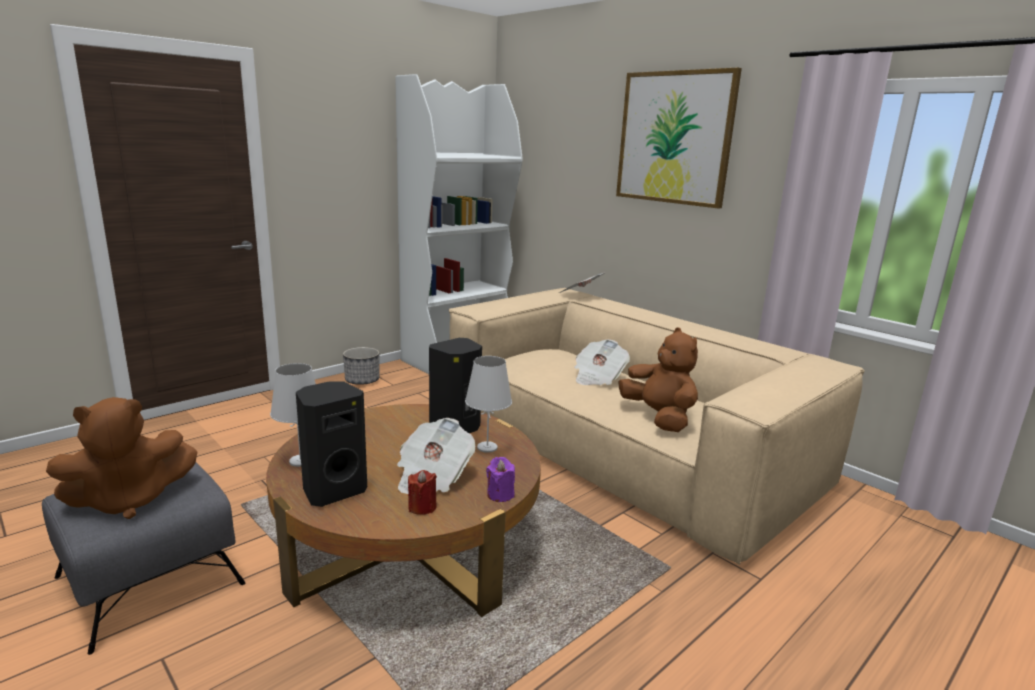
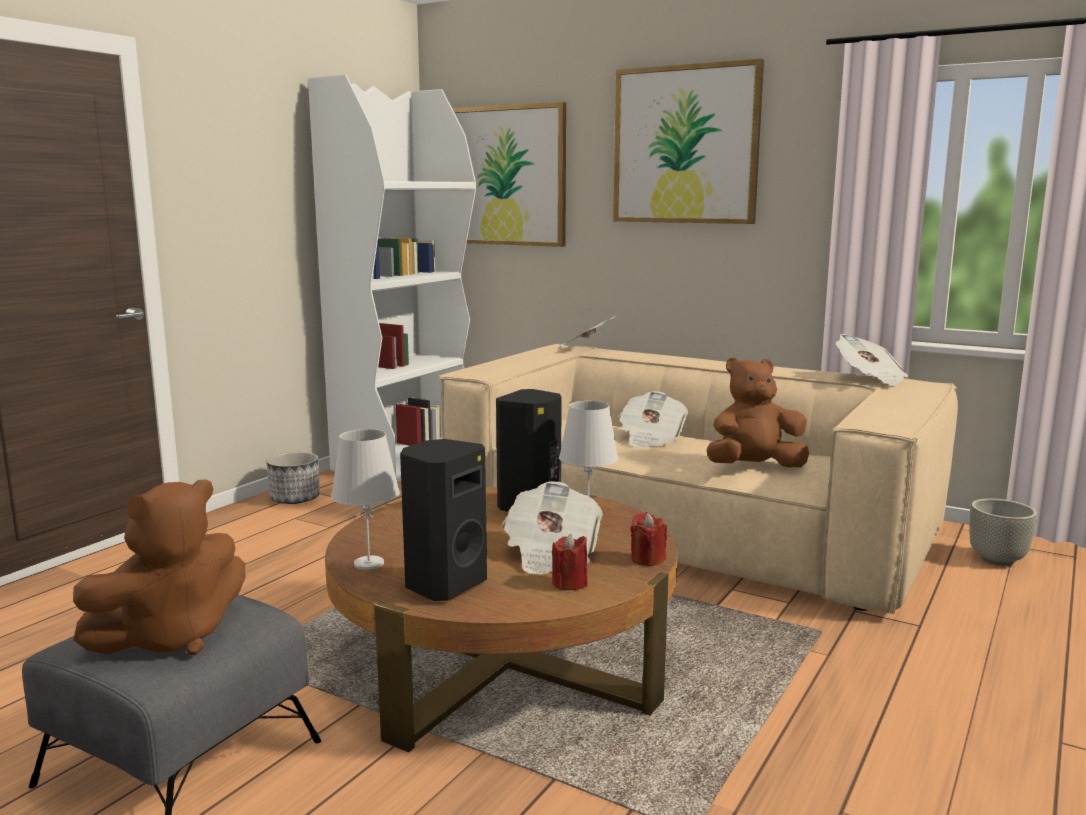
camera: 15 degrees left, 5 degrees down
(500, 494) = (647, 559): purple candle -> red candle
(547, 153) = (507, 176): none -> picture
(659, 418) = (754, 468): brown plush toy -> brown plush toy turned 60 degrees counterclockwise
(788, 353) = (870, 379): none -> newspaper
(875, 526) = (997, 560): none -> grey planter

